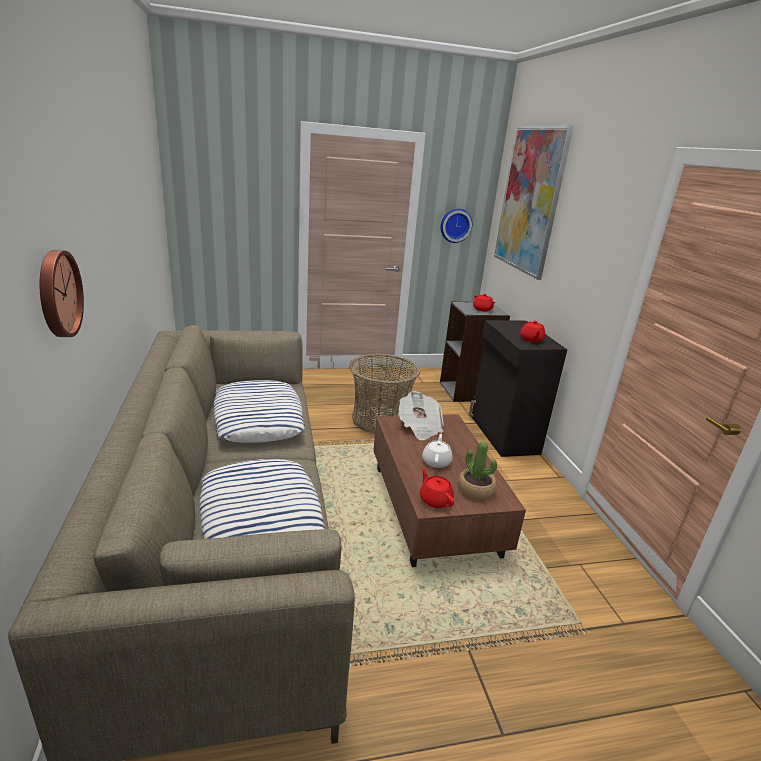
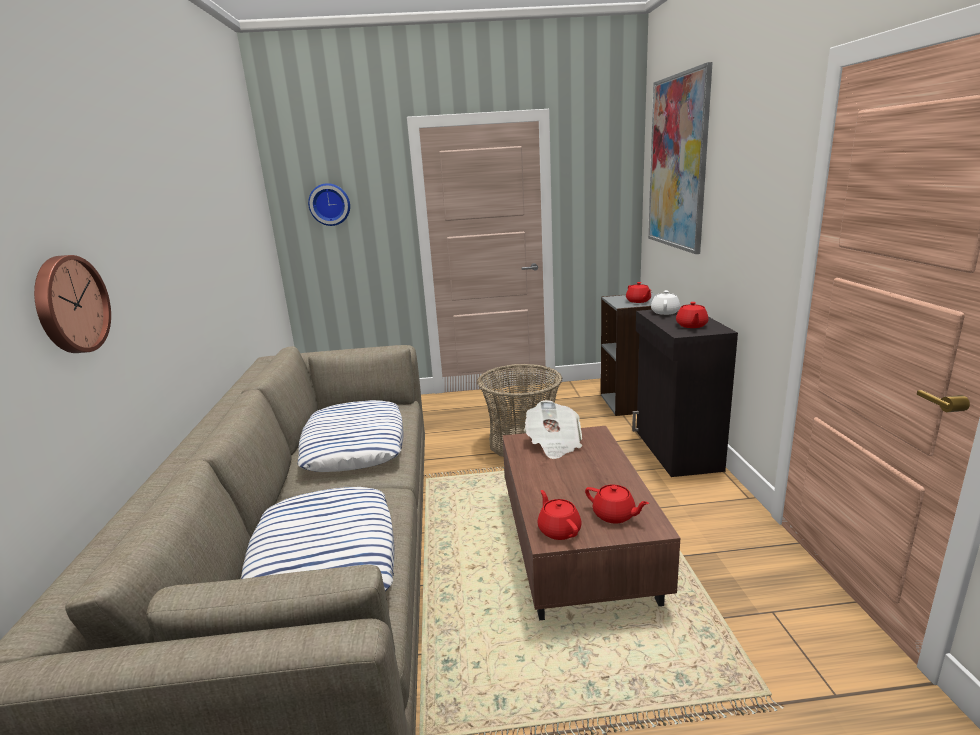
camera: 10 degrees right, 5 degrees down
(436, 461) = (568, 483): white teapot -> white teapot (665, 312)
(455, 225) = (598, 209): wall clock -> wall clock (330, 204)
(475, 490) = (614, 515): potted plant -> red teapot

